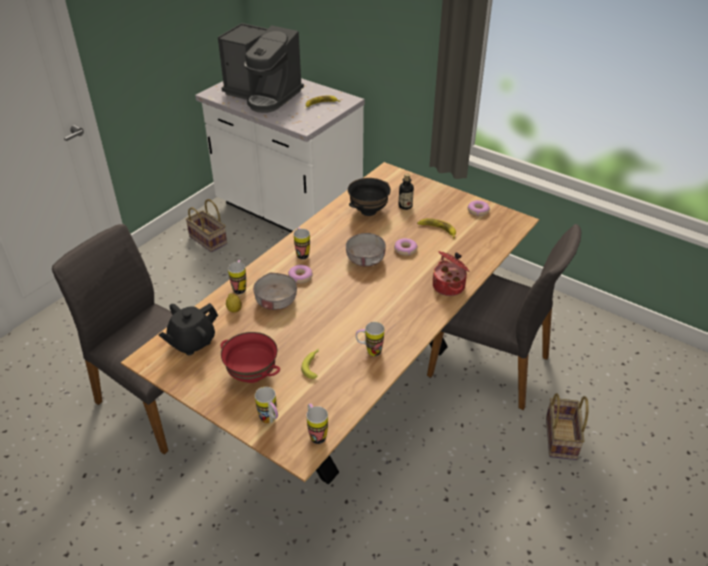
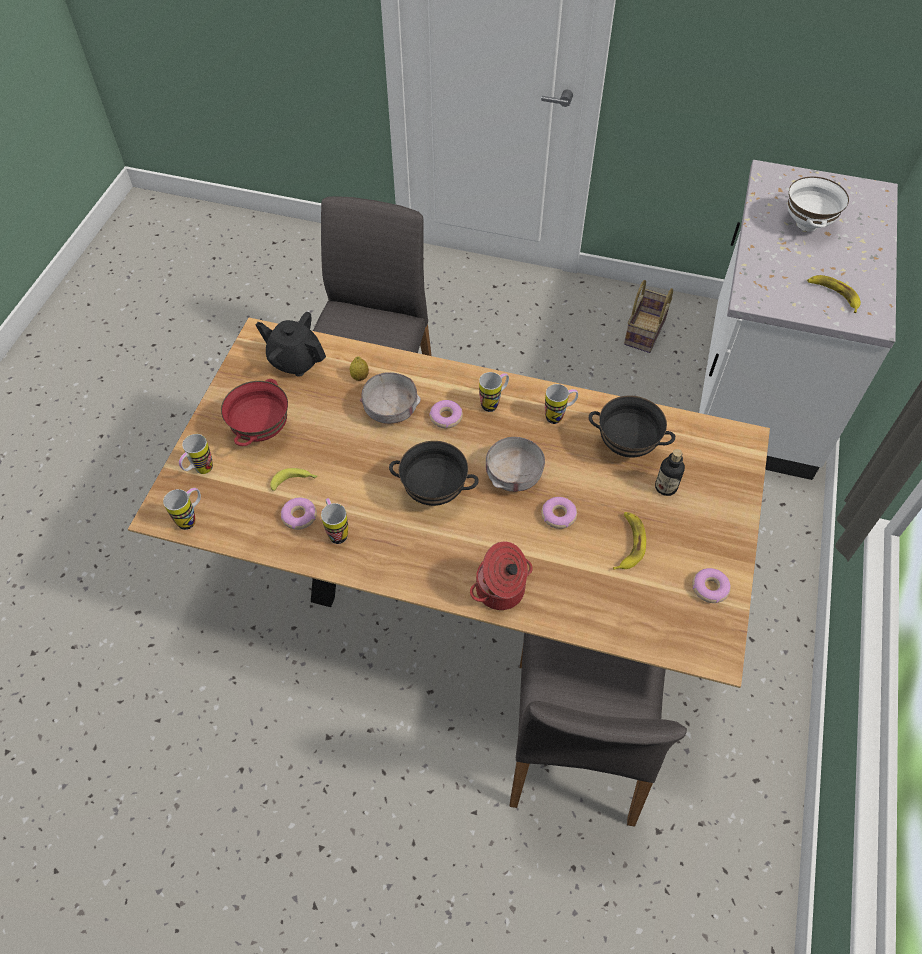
camera: 70 degrees right, 15 degrees up
(240, 287) = (402, 367): mug -> mug (559, 416)
(263, 95) = (807, 224): coffee machine -> white bowl
(346, 369) = (299, 516): none -> donut
(361, 297) = (434, 493): none -> black bowl
(562, 439) = (475, 872): basket -> none

